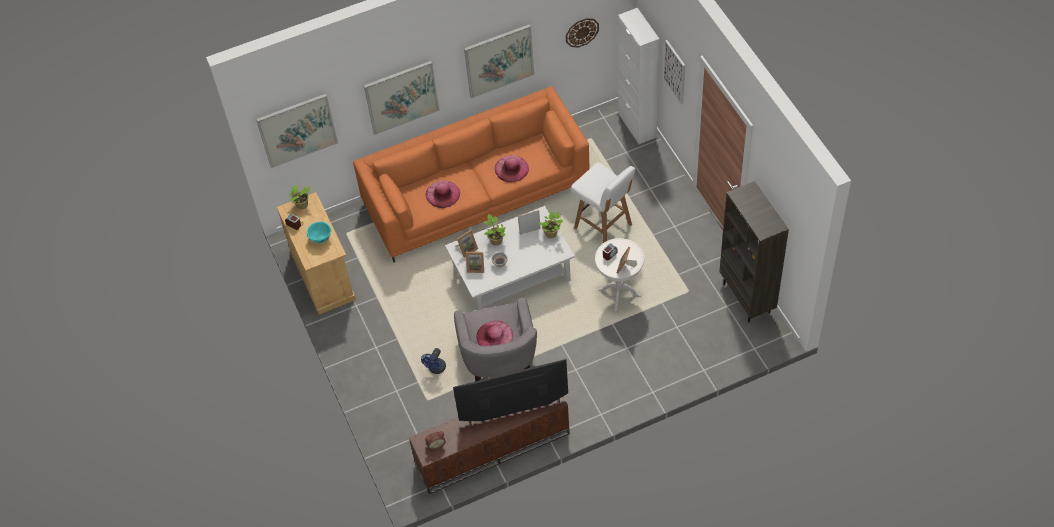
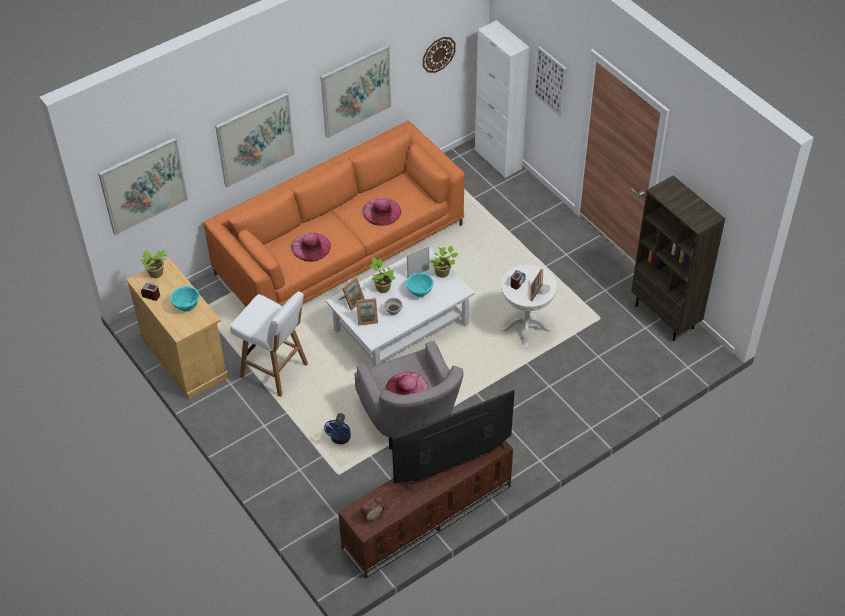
camera: 15 degrees left, 5 degrees down
(526, 249) = (419, 292): none -> turquoise bowl
(604, 227) = (490, 265): white stool -> white stool (275, 371)

